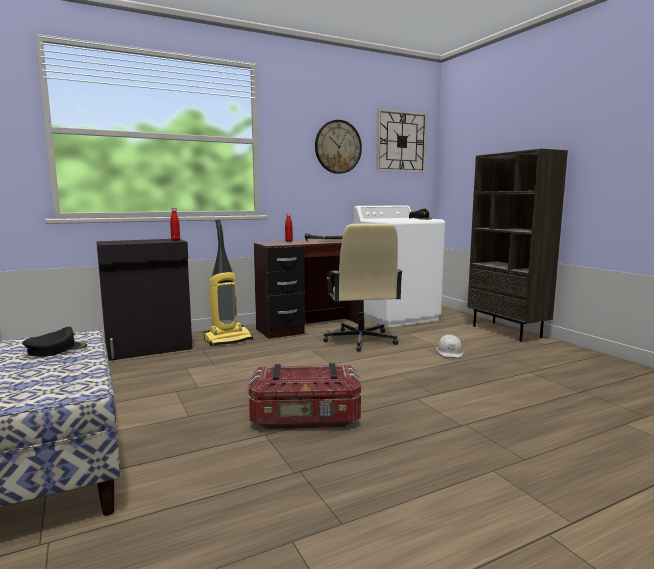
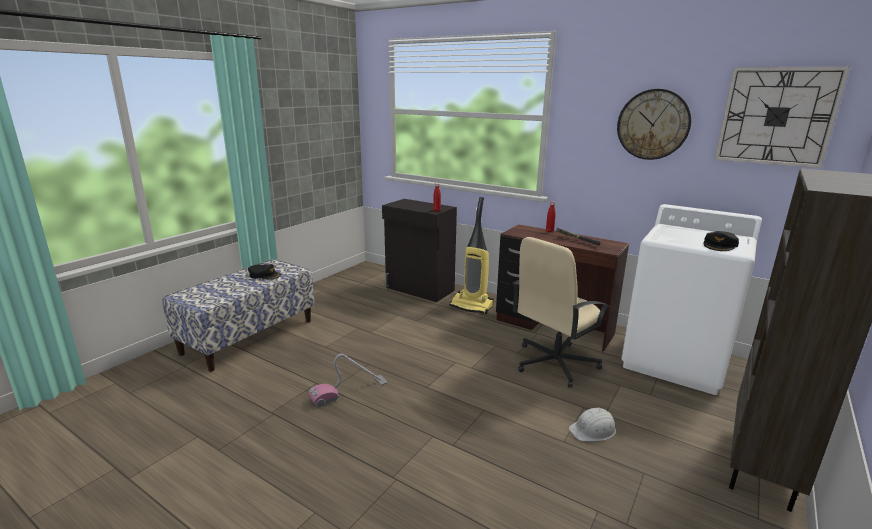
camera: 60 degrees right, 10 degrees up
(305, 419) = (349, 391): storage box -> vacuum cleaner

